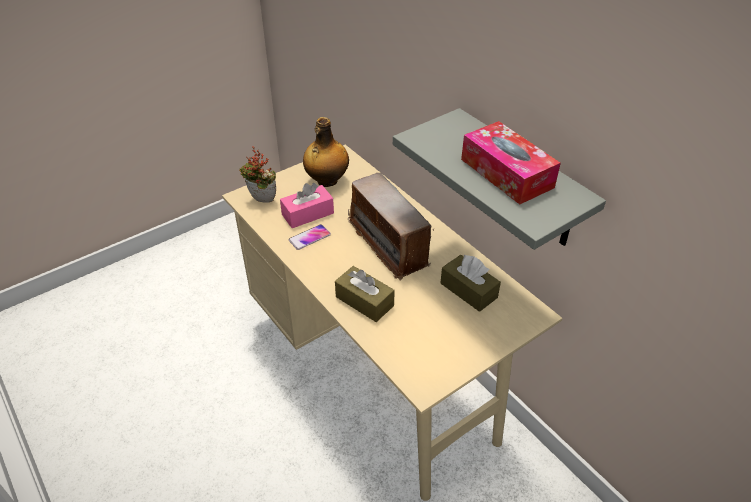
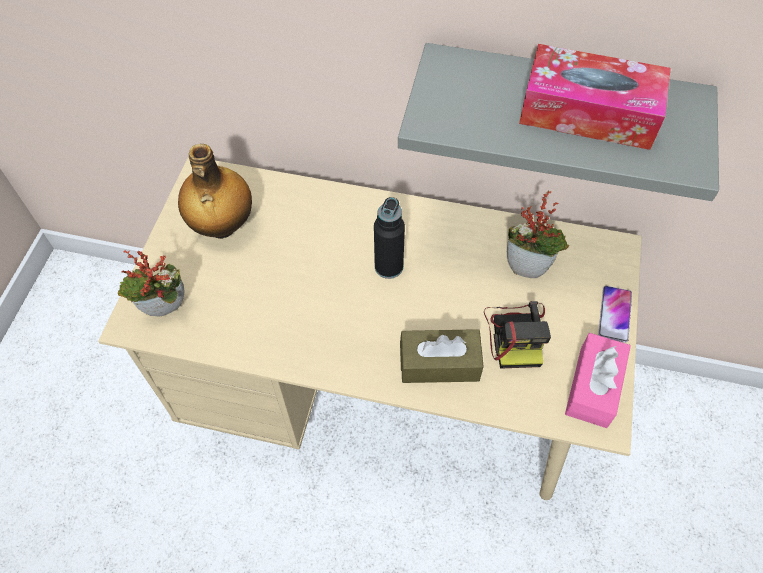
camera: 40 degrees left, 15 degrees up
(307, 214) = (248, 291): pink tissue box -> pink tissue box (593, 387)
(309, 237) = (286, 323): phone -> phone (615, 314)
(389, 244) = (388, 266): radio -> black bottle
(422, 315) = (516, 334): none -> camera
(468, 290) = (529, 267): brown tissue box -> potted plant

